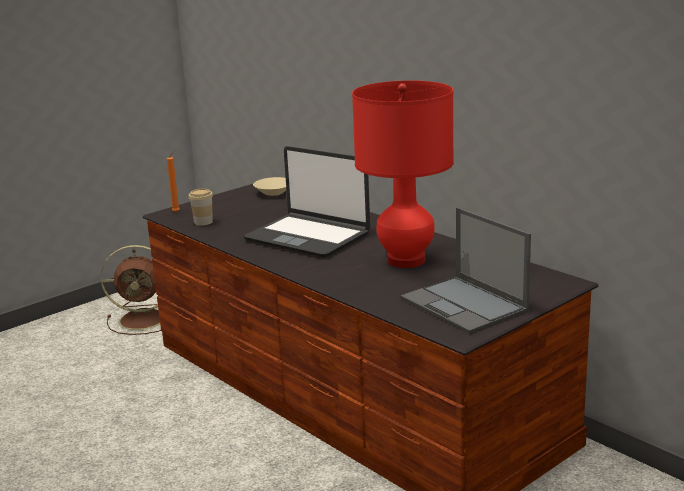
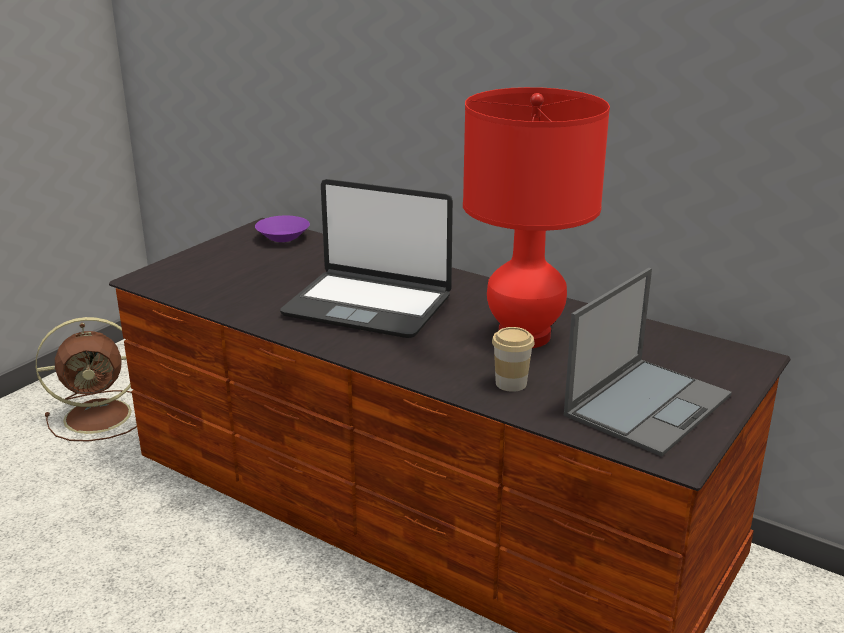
camera: 15 degrees left, 5 degrees up
(177, 212) = (159, 274): orange candle -> none
(203, 222) = (205, 289): cup -> cup (511, 383)
(273, 193) = (282, 238): beige bowl -> purple bowl
(465, 305) = (648, 404): laptop -> laptop turned 90 degrees counterclockwise

